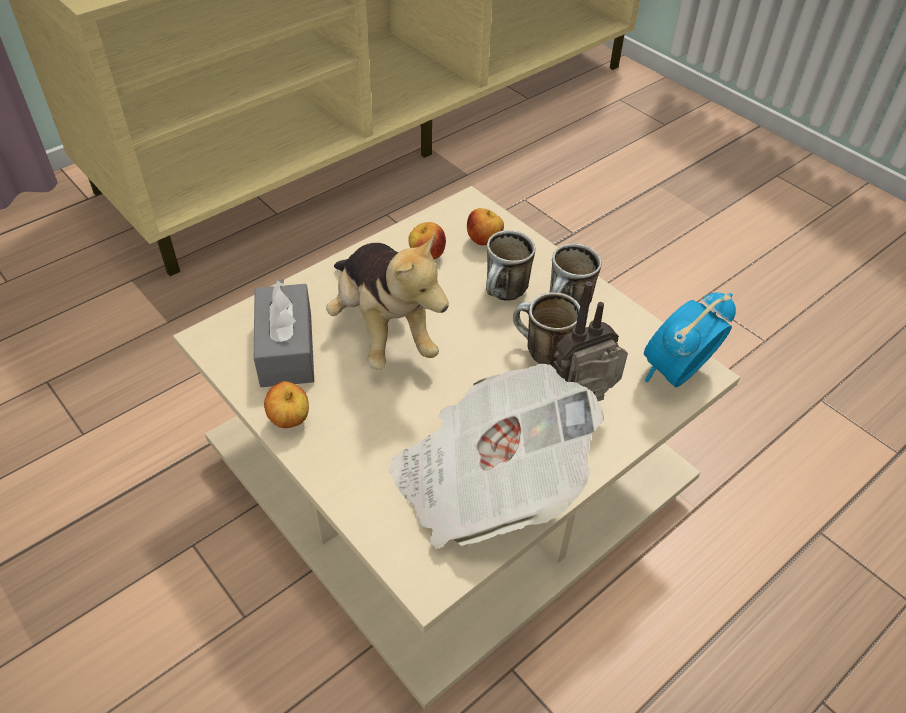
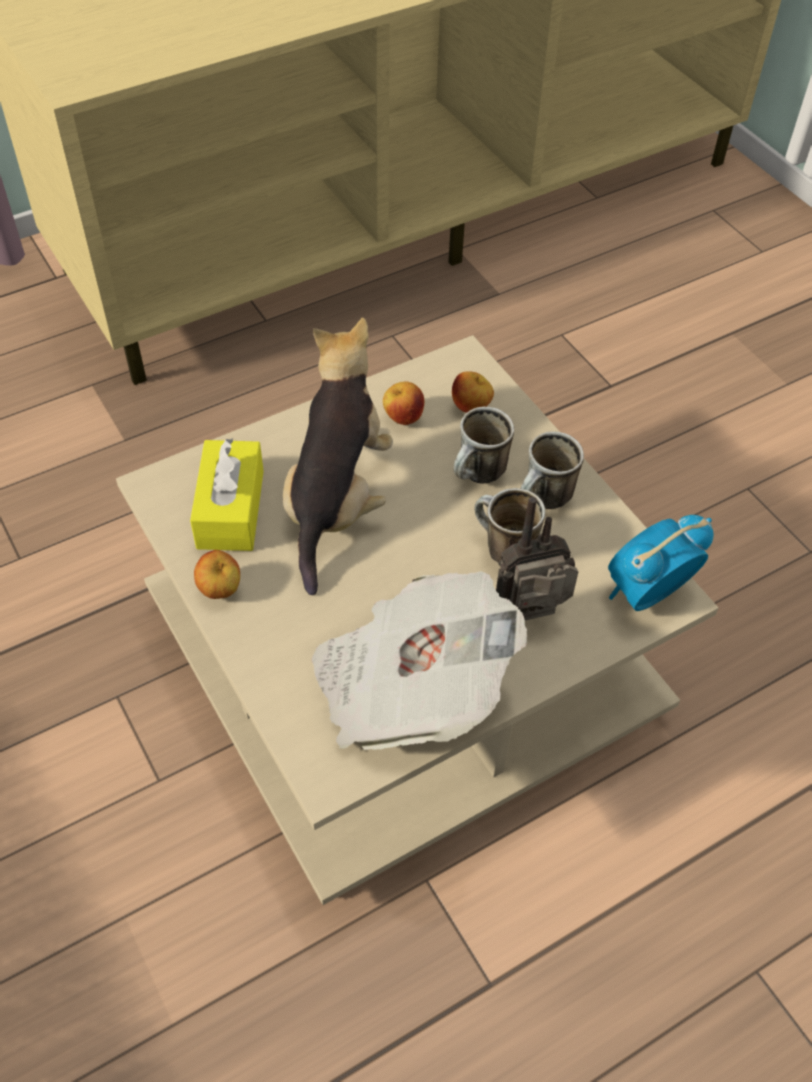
camera: 10 degrees right, 5 degrees up
(286, 349) = (230, 509): grey tissue box -> yellow tissue box
(383, 330) = (336, 500): plush toy -> plush toy turned 150 degrees counterclockwise

